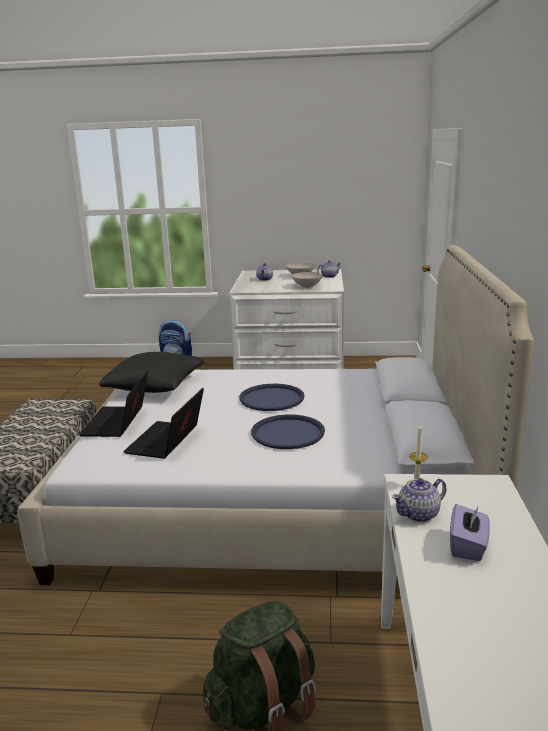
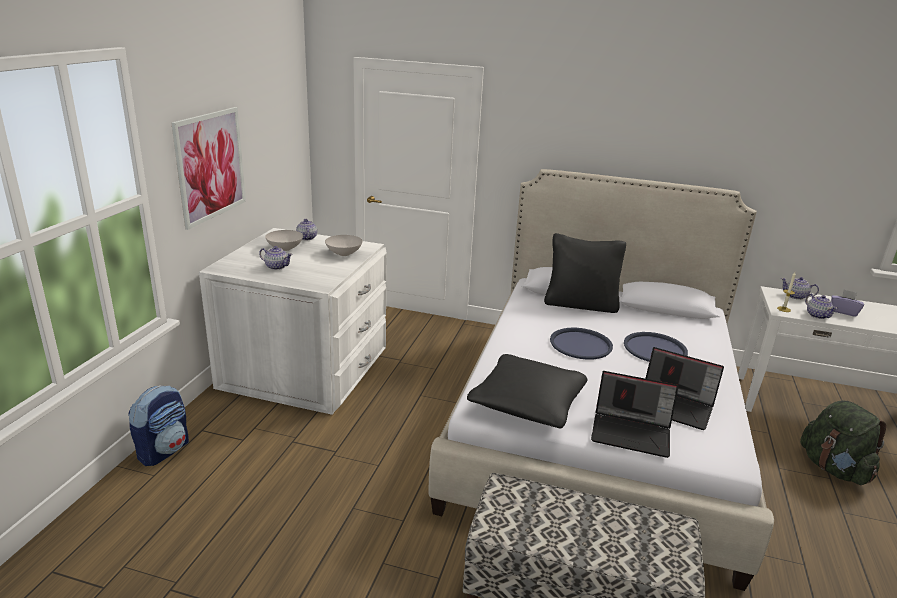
camera: 80 degrees left, 5 degrees up
(272, 203) = (210, 166): none -> picture
(374, 395) = (580, 304): none -> black pillow
(492, 503) = (796, 296): none -> teapot

